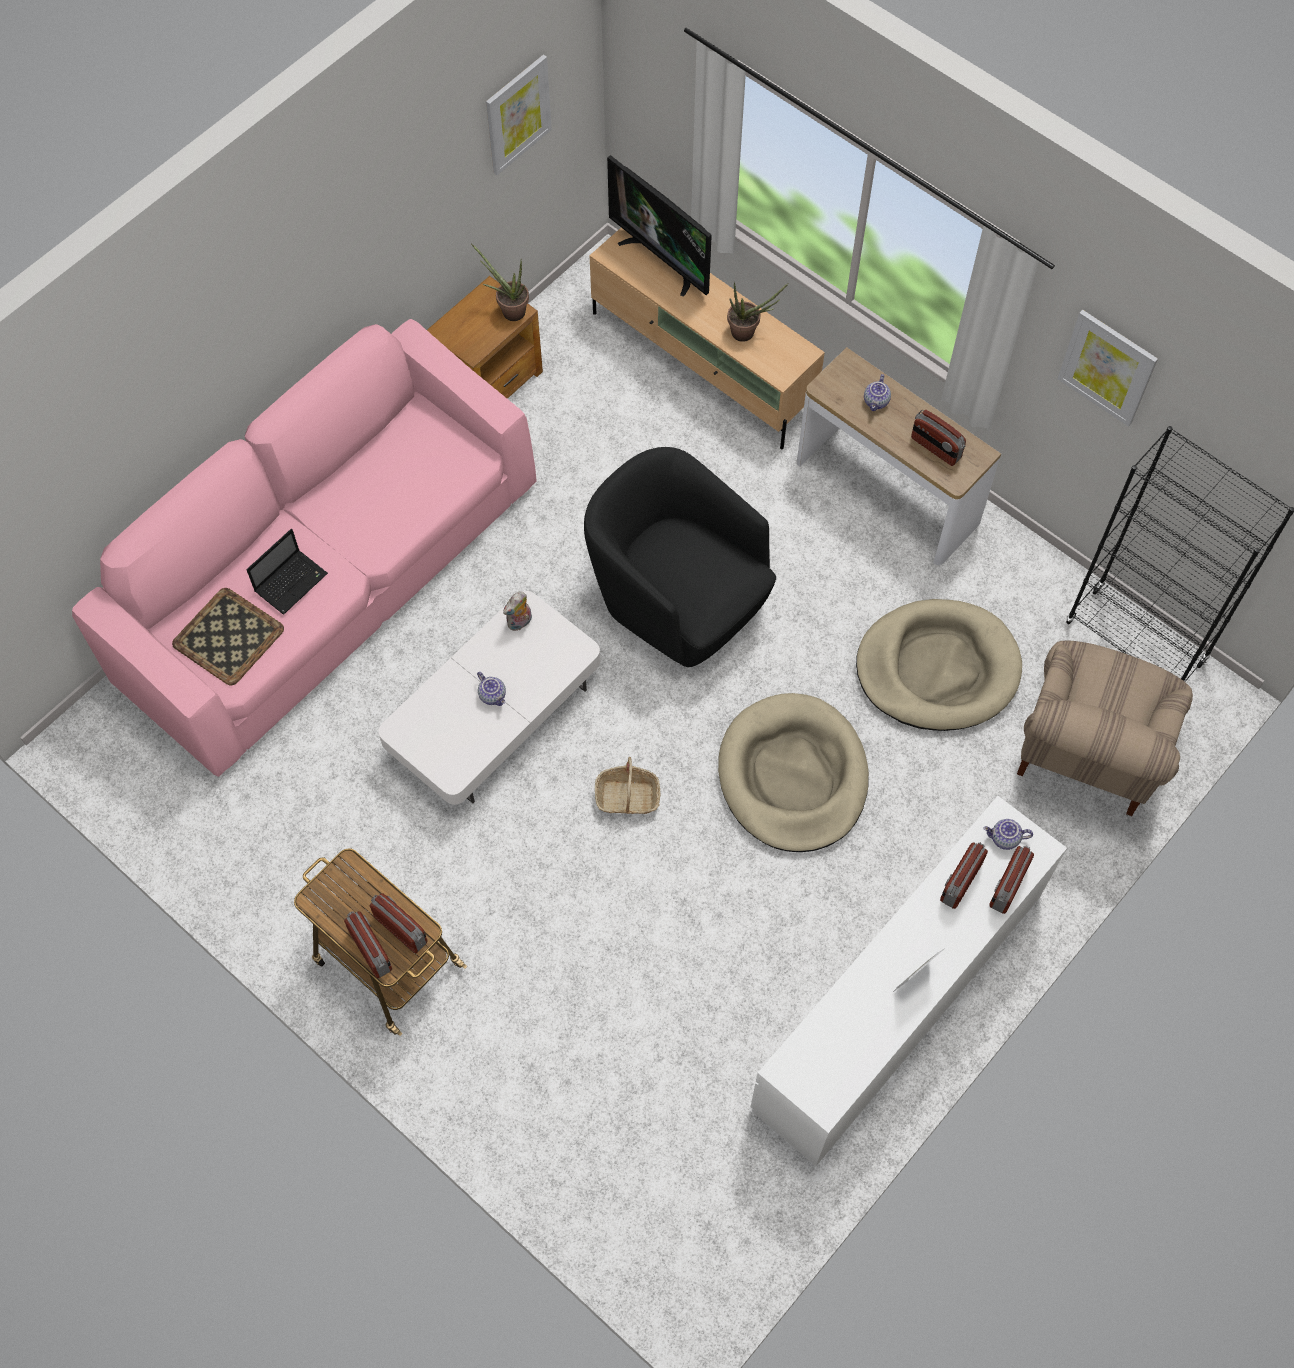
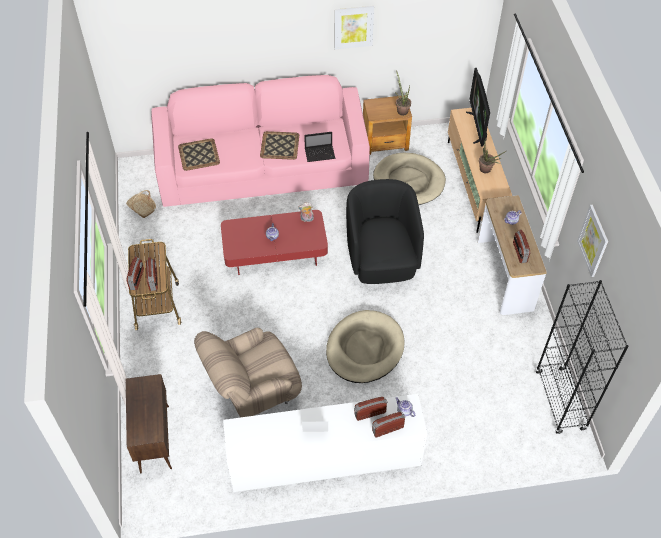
camera: 40 degrees right, 10 degrees down
(292, 581) = (237, 151): laptop -> laptop (320, 154)
(359, 519) = (280, 146): none -> tray
(494, 716) = (275, 252): white coffee table -> red coffee table
(518, 114) = (441, 26): picture -> picture (353, 27)
(611, 1186) = (154, 438): none -> brown cabinet
(627, 797) = (295, 312): basket -> basket (142, 208)
(937, 669) = (462, 351): beige dog bed -> beige dog bed (409, 181)
(1089, 753) = (497, 427): beige armchair -> beige armchair (253, 390)

